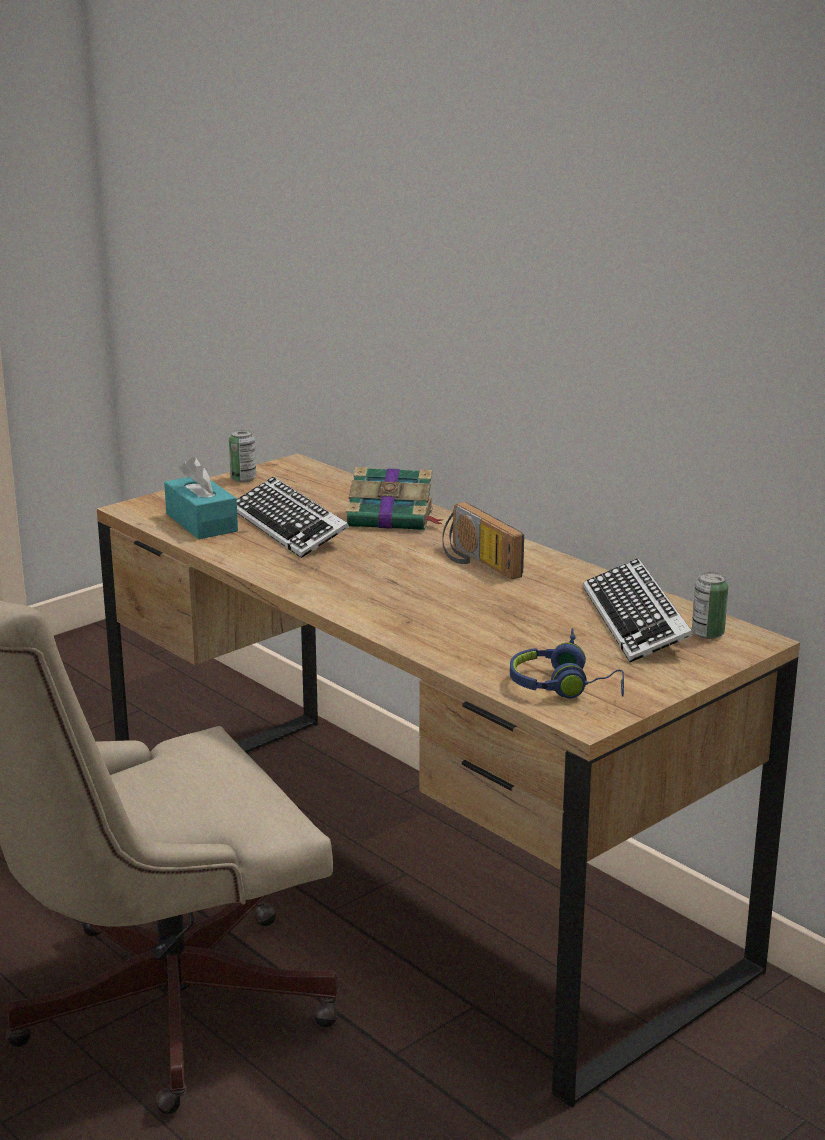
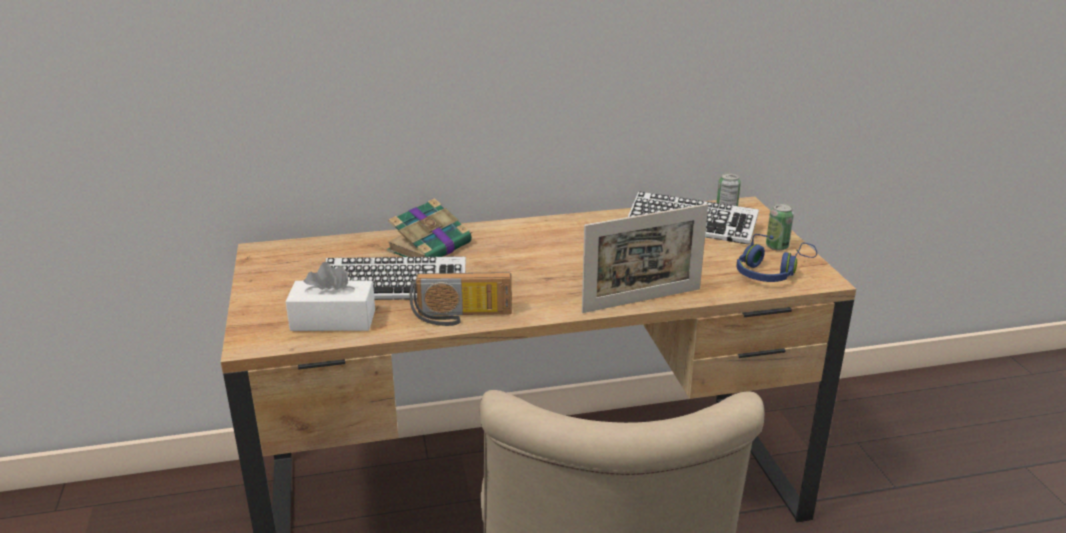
camera: 60 degrees left, 5 degrees up
(201, 522) = (333, 320): turquoise tissue box -> white tissue box
(243, 479) = (261, 278): can -> can (777, 246)
(397, 633) = (642, 300): none -> picture frame
(476, 562) = (548, 242): radio -> radio (461, 317)

